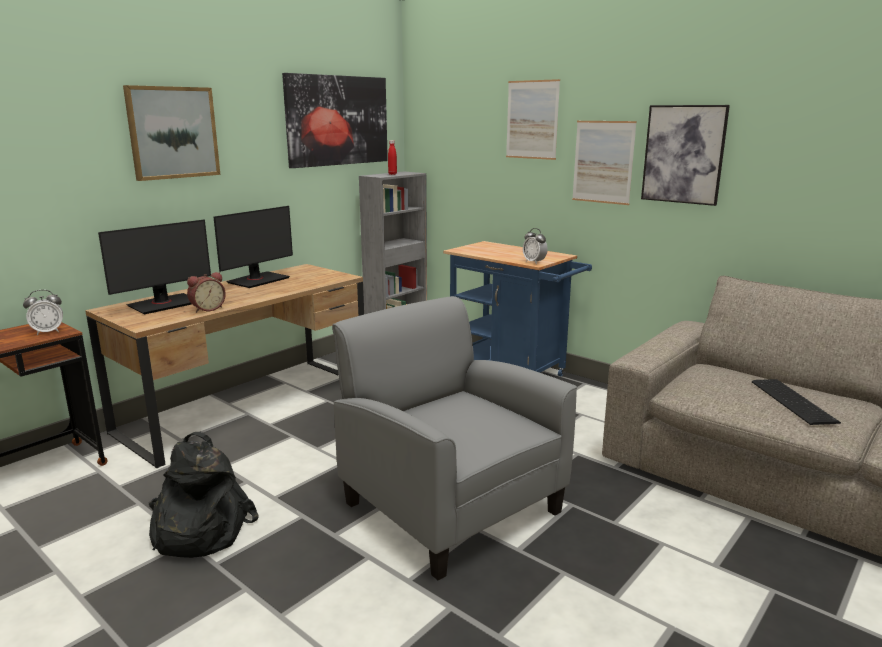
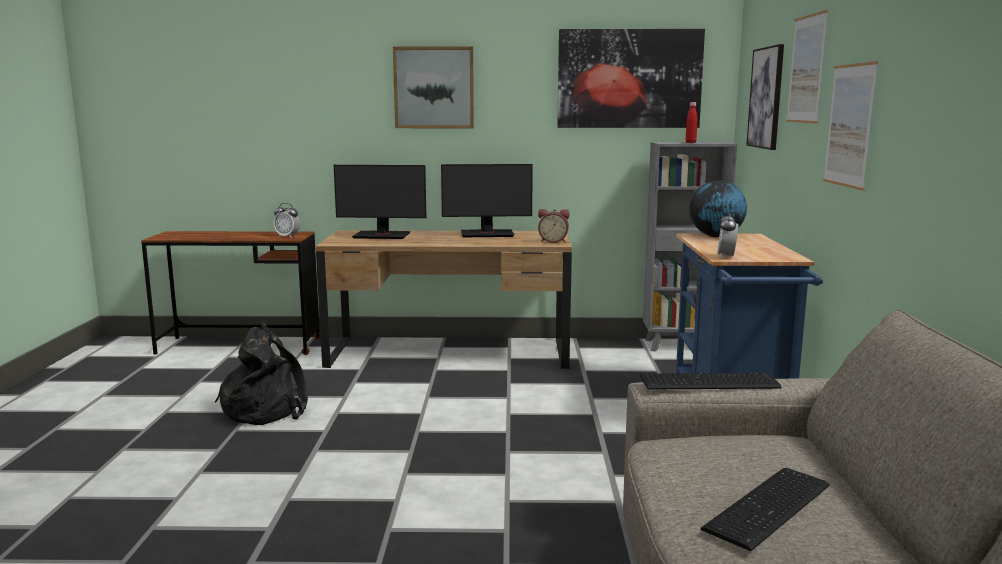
camera: 50 degrees right, 5 degrees down
(207, 309) = (393, 243): alarm clock -> alarm clock (553, 241)
(450, 506) = (417, 476): grey armchair -> none
(472, 248) = (716, 236): none -> globe
(654, 347) = (711, 382): none -> keyboard
(683, 154) = (912, 110): picture -> picture (766, 98)

